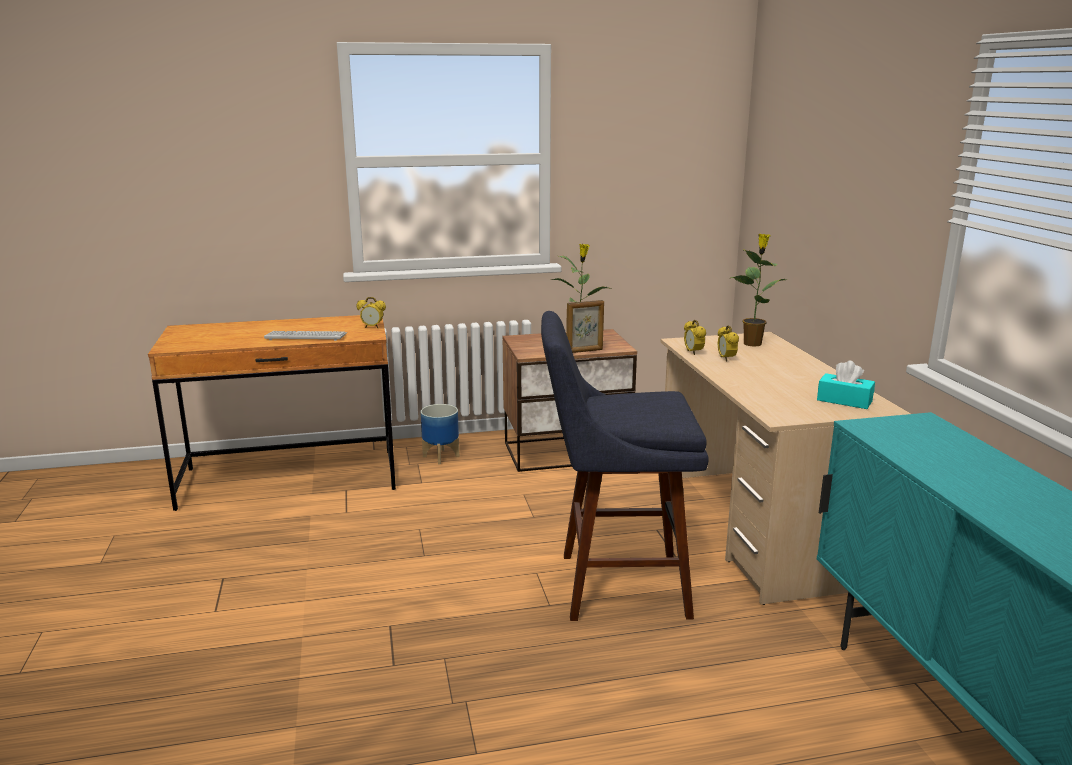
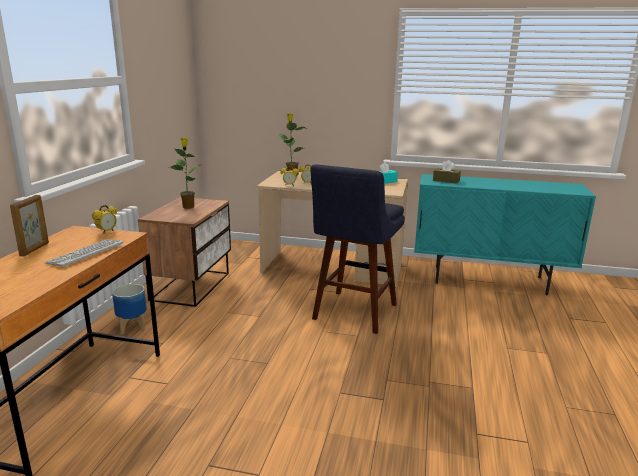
camera: 65 degrees left, 0 degrees up
(584, 351) = (209, 209): picture frame -> picture frame (35, 249)
(912, 437) = (446, 180): none -> brown tissue box

